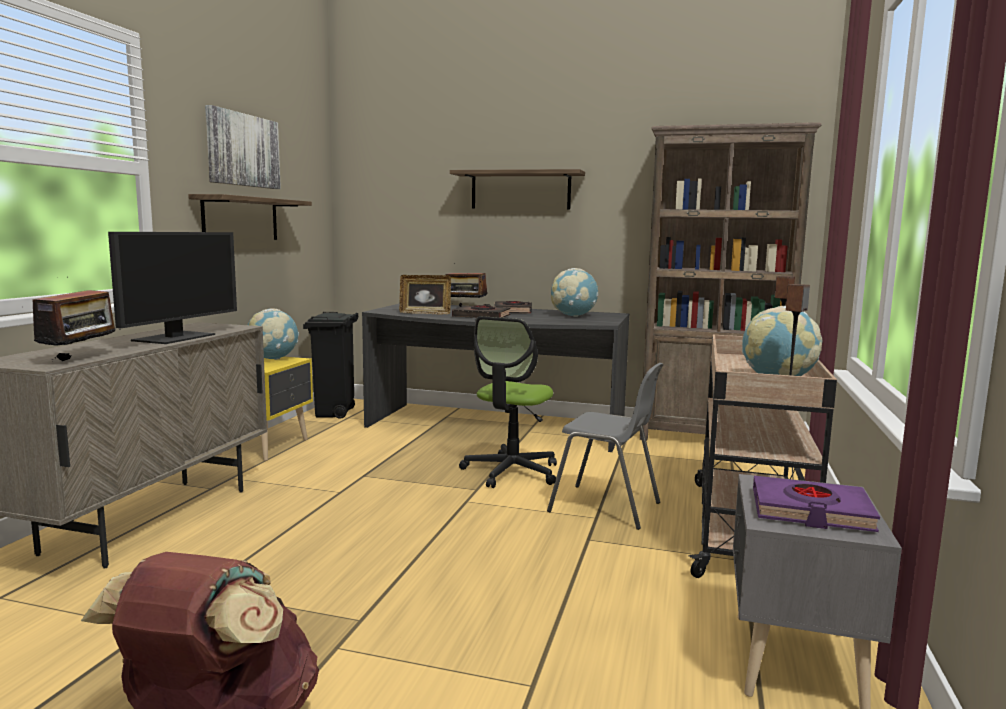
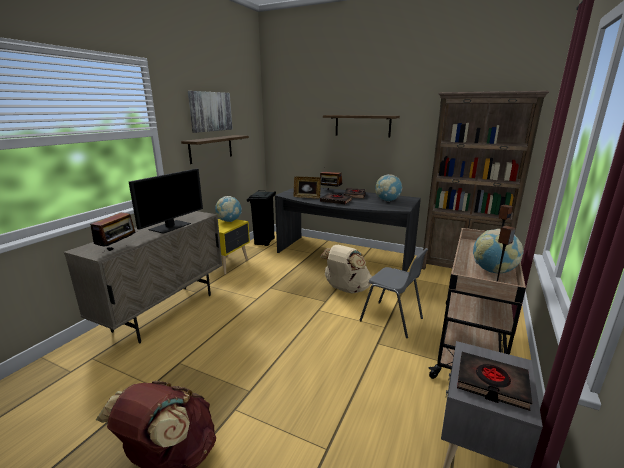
camera: 10 degrees right, 10 degrees up
(511, 472) = (346, 289): office chair -> beige backpack
(810, 511) = (491, 383): purple book -> black book

